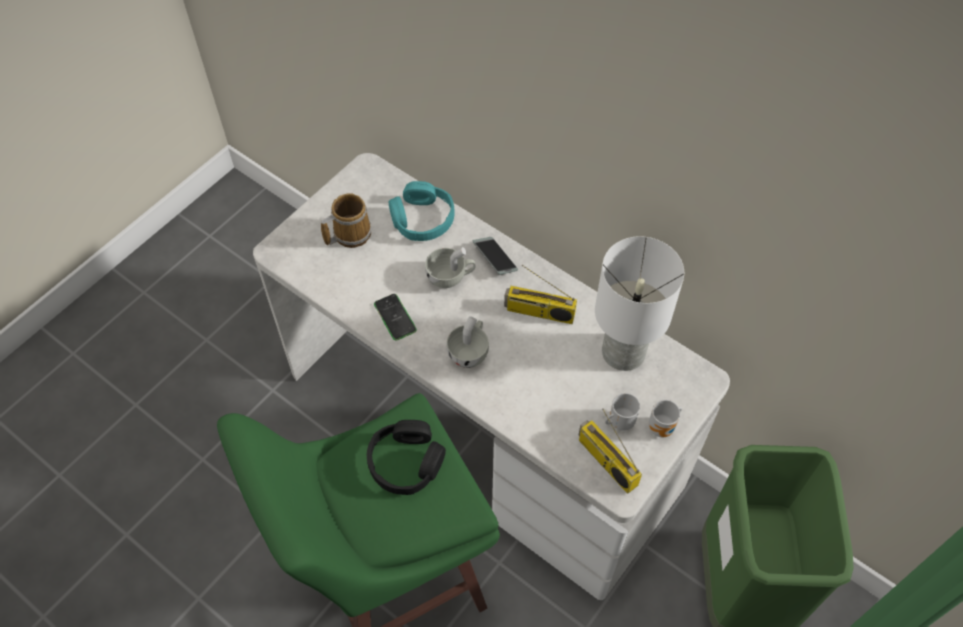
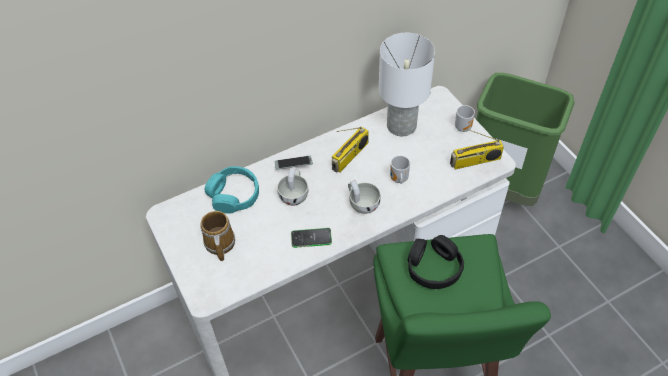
camera: 65 degrees left, 5 degrees down
(619, 421) = (449, 145): mug -> mug (398, 180)

